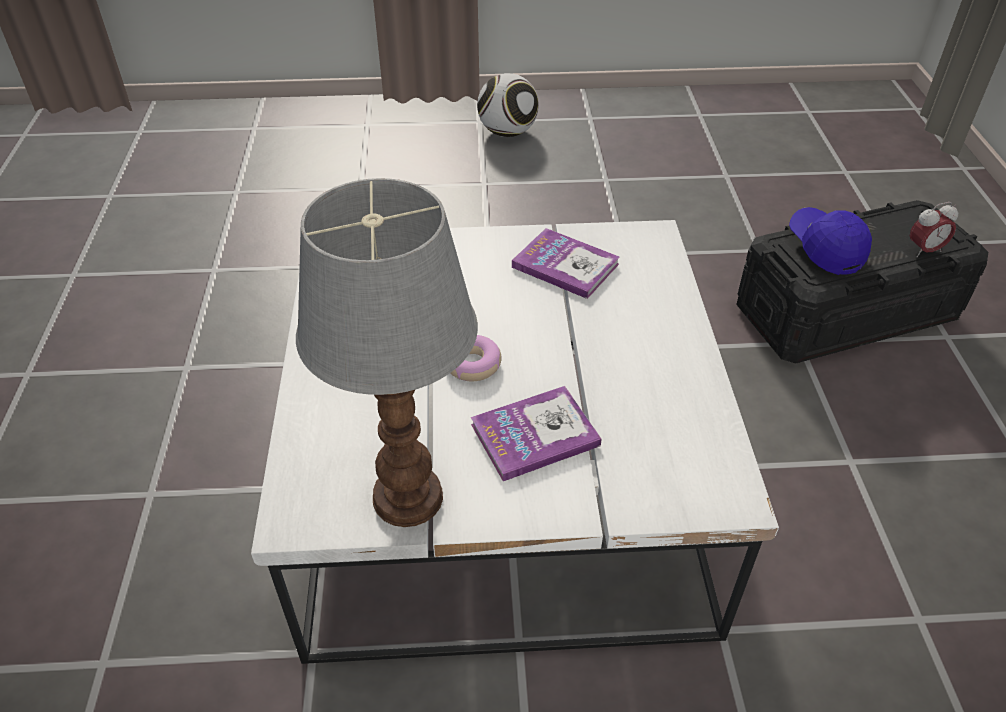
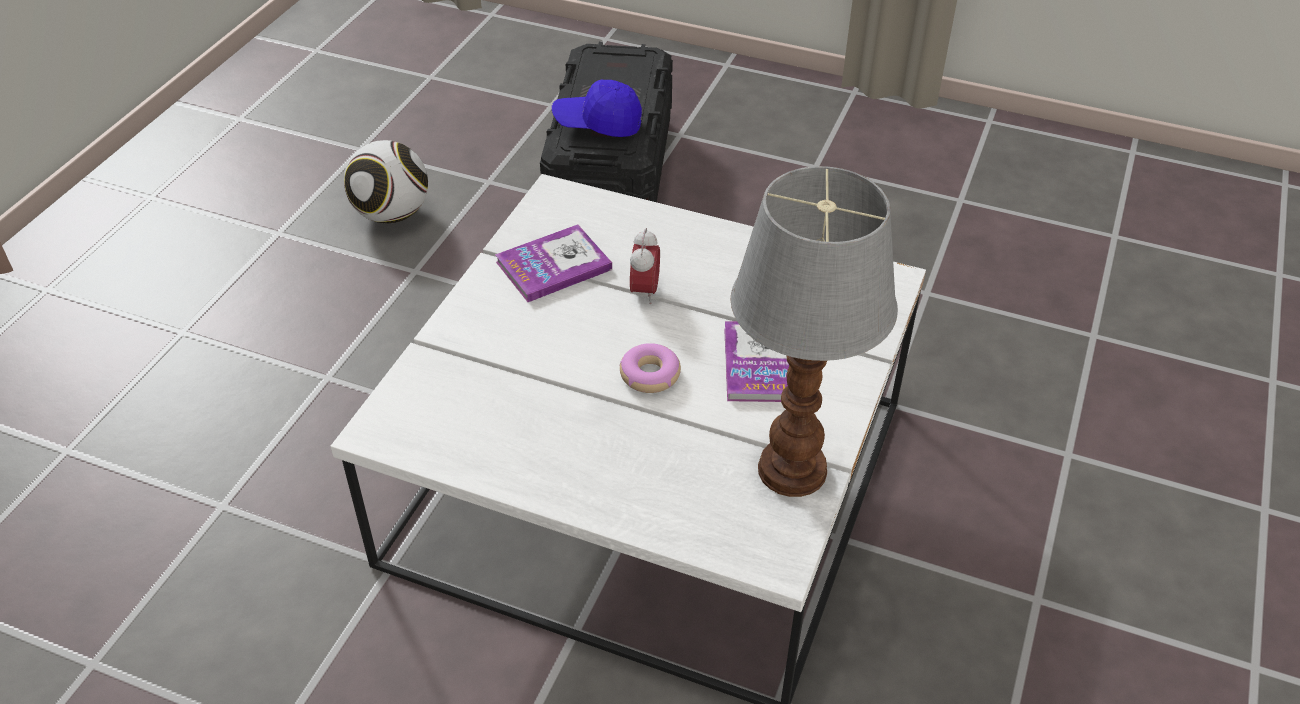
camera: 65 degrees left, 0 degrees up
(508, 132) = (101, 273): football -> football (392, 214)
(924, 250) = (641, 77): alarm clock -> alarm clock (644, 291)

